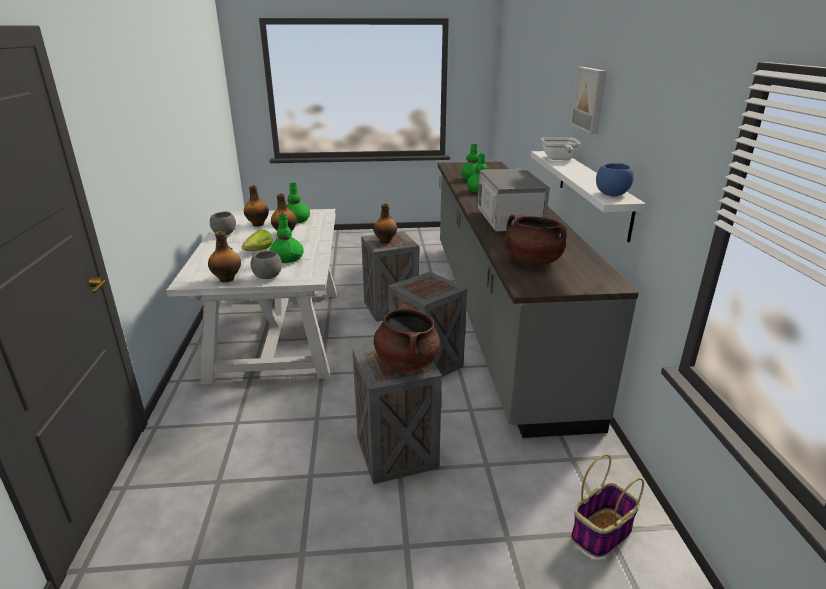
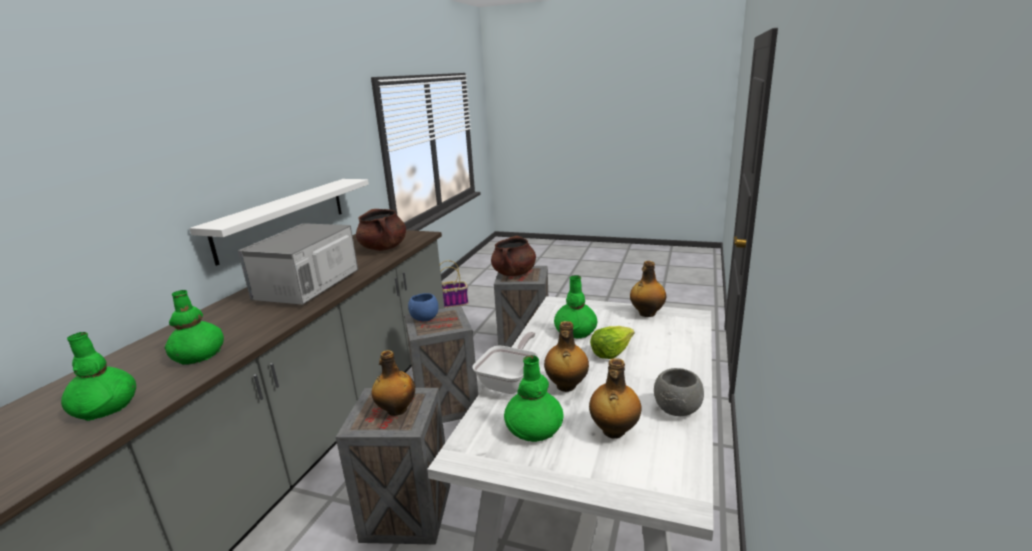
camera: 155 degrees left, 5 degrees down
(268, 276) = (601, 310): grey bowl -> none
(559, 159) = (250, 213): frying pan -> frying pan (510, 381)
(590, 99) = (233, 139): picture -> none
(611, 194) = (340, 183): blue bowl -> blue bowl (425, 319)

